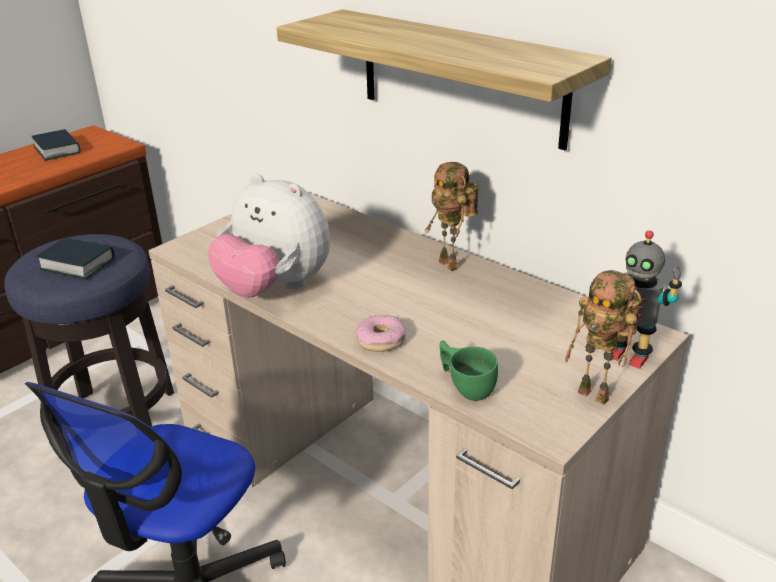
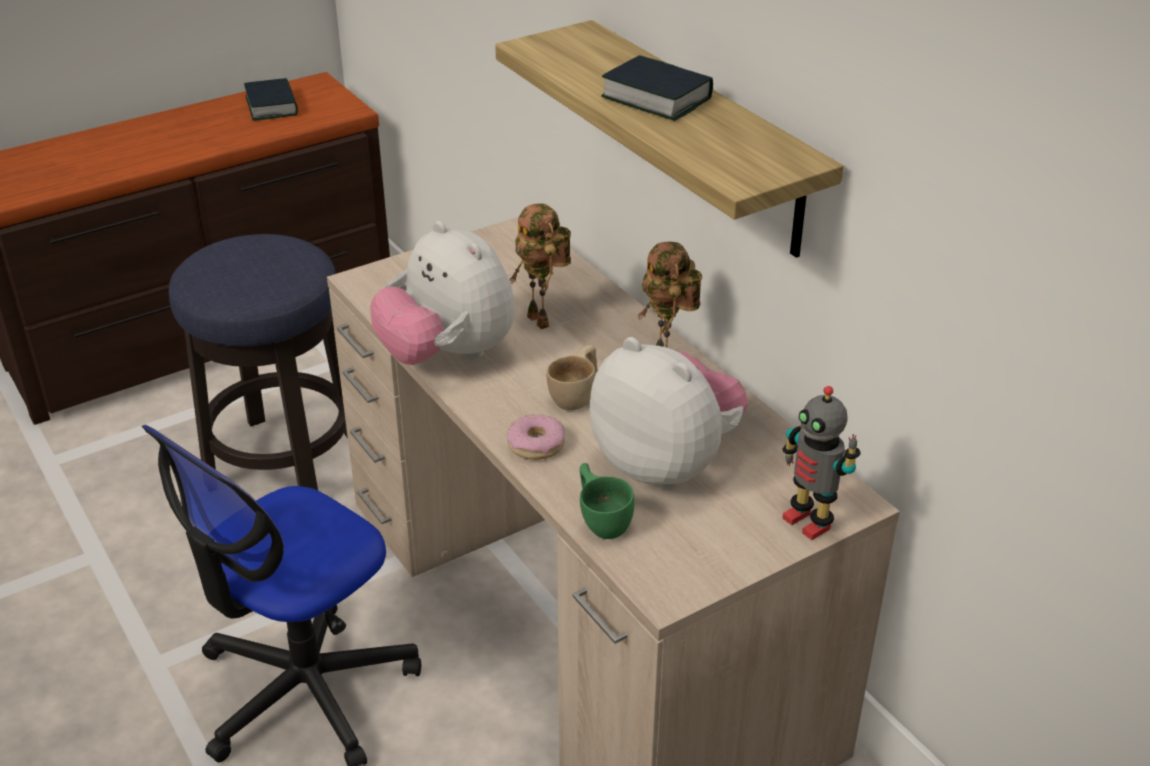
camera: 15 degrees right, 5 degrees up
(77, 264) = (252, 275): book -> book (656, 98)
(395, 298) = (577, 395): none -> beige cup
(493, 335) = (666, 464): none -> plush toy
(597, 395) = (742, 560): toy robot -> toy robot (542, 321)

